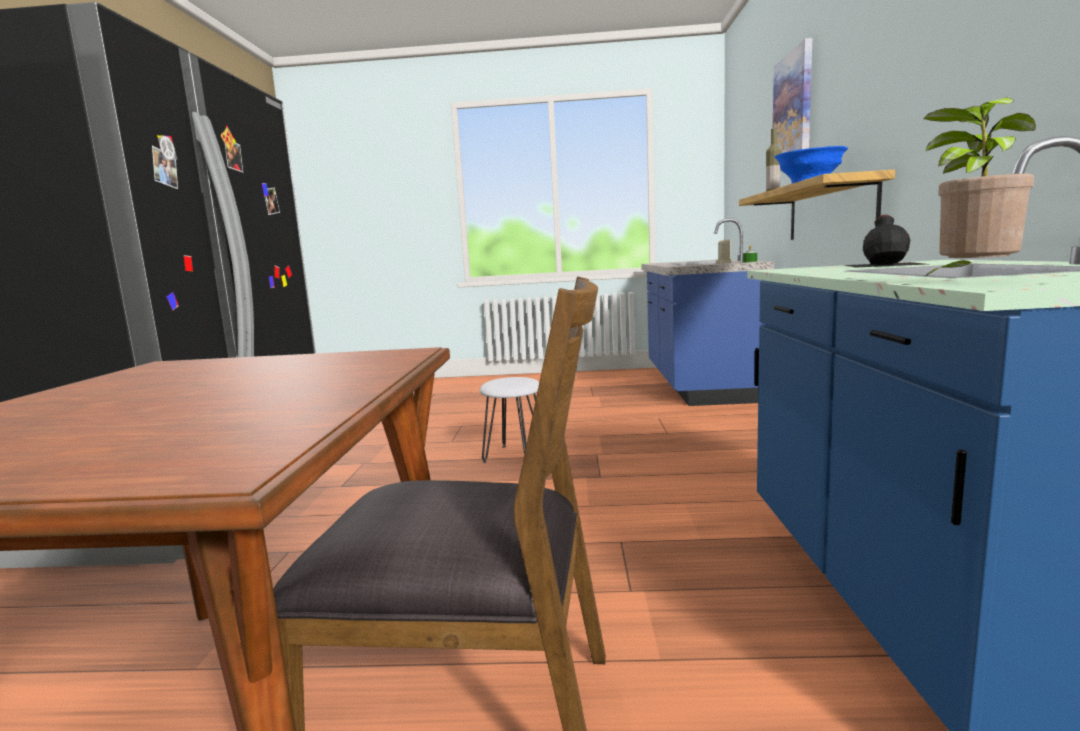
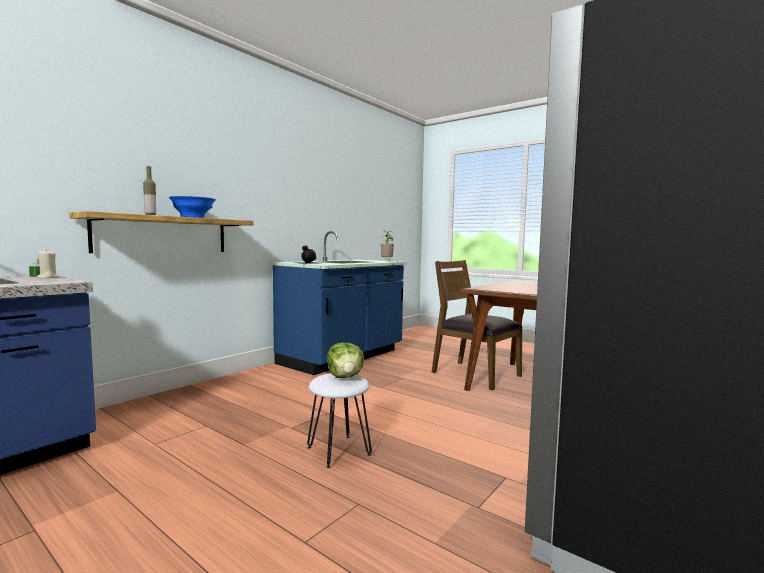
camera: 145 degrees left, 5 degrees down
(507, 382) = (345, 377): none -> lettuce
(793, 111) = (77, 138): picture -> none

